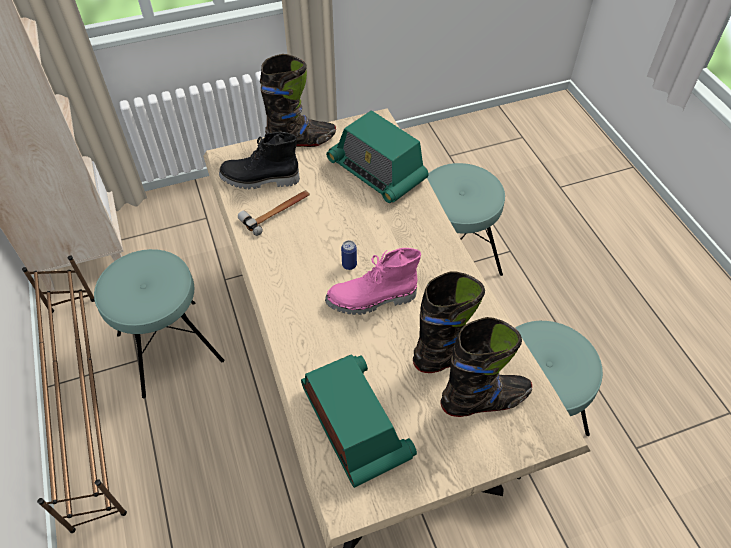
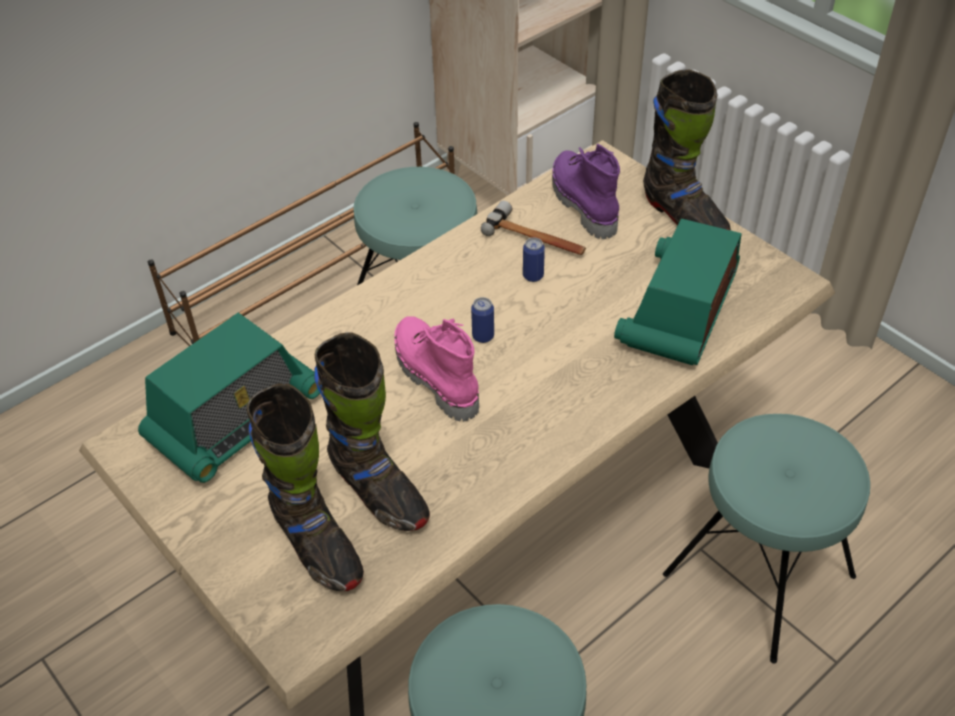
camera: 70 degrees right, 5 degrees down
(260, 180) = (581, 203): black boot -> purple boot
(310, 224) = (533, 276): none -> can

